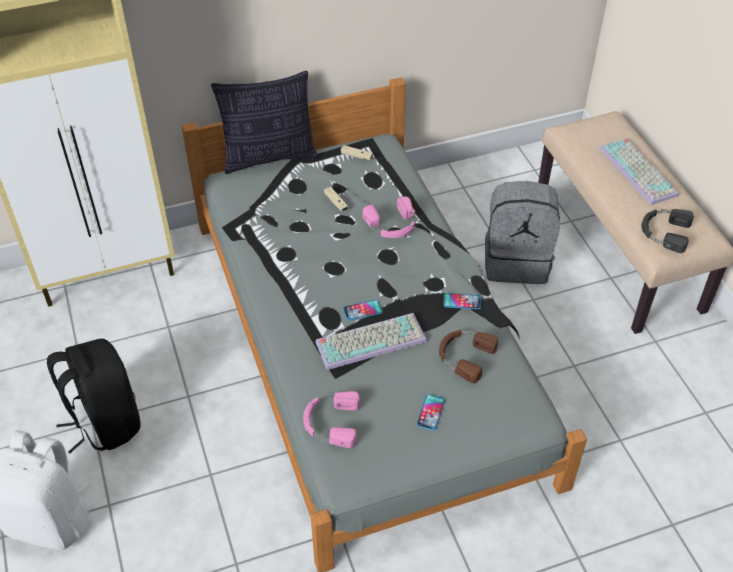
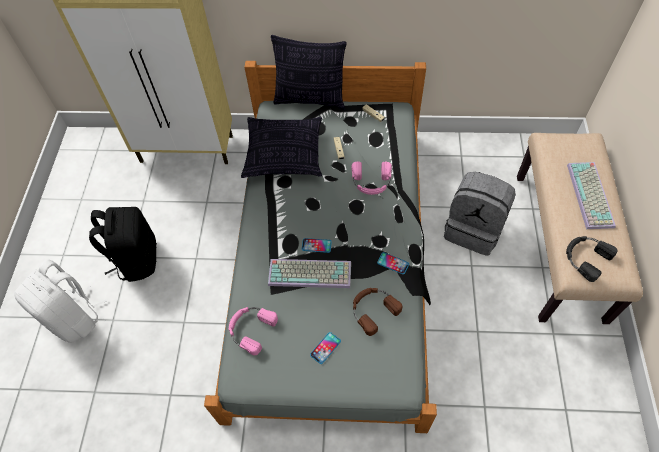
camera: 25 degrees right, 10 degrees up
(270, 225) = (284, 155): none -> pillow

